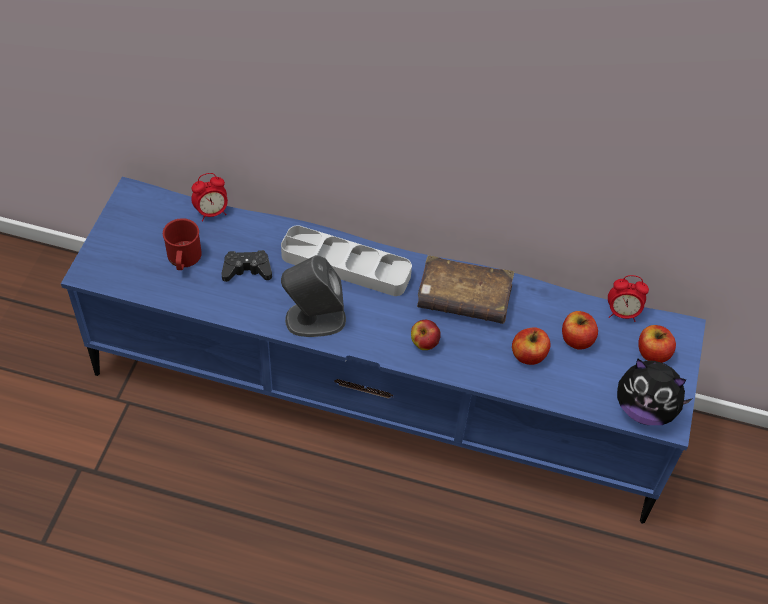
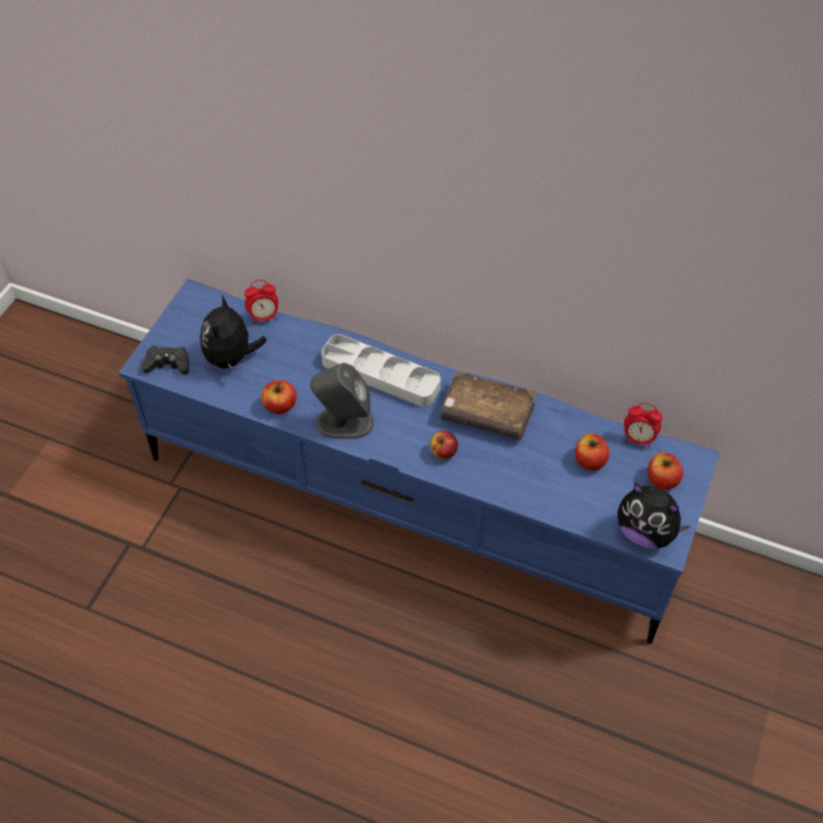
camera: 10 degrees right, 0 degrees up
(183, 259) = (232, 358): red mug -> plush toy
(247, 270) = (288, 372): black game controller -> black game controller (168, 364)
(528, 355) = (541, 472): apple -> apple (280, 406)

